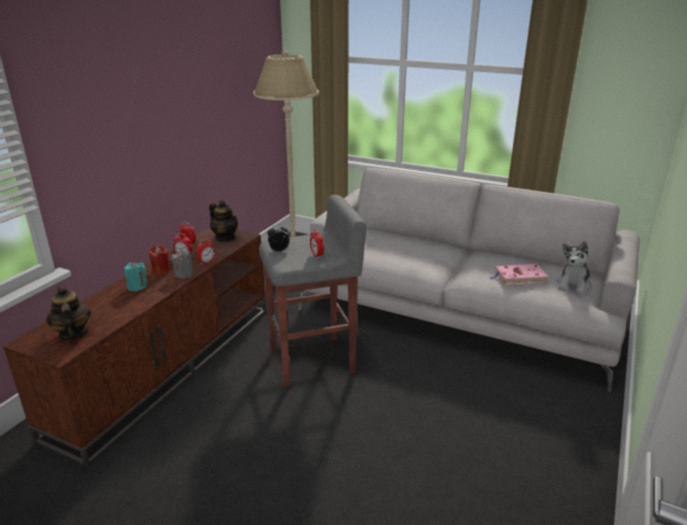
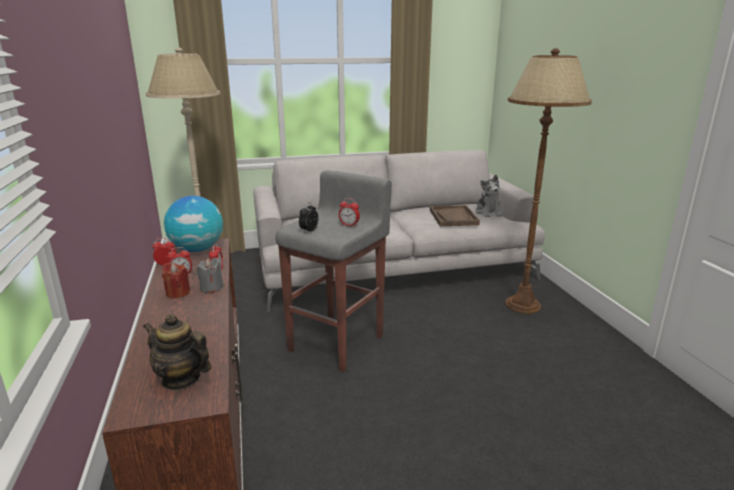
camera: 40 degrees left, 5 degrees down
(137, 287) = (178, 314): turquoise candle -> none
(225, 237) = (197, 249): teapot -> globe
(518, 278) = (453, 217): pink book -> brown tray
(540, 410) = (523, 305): none -> brown floor lamp

